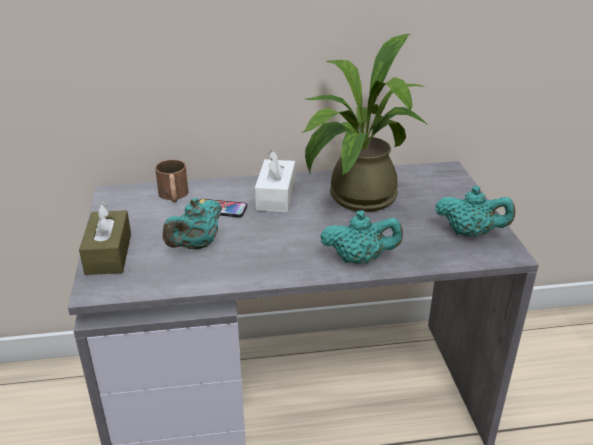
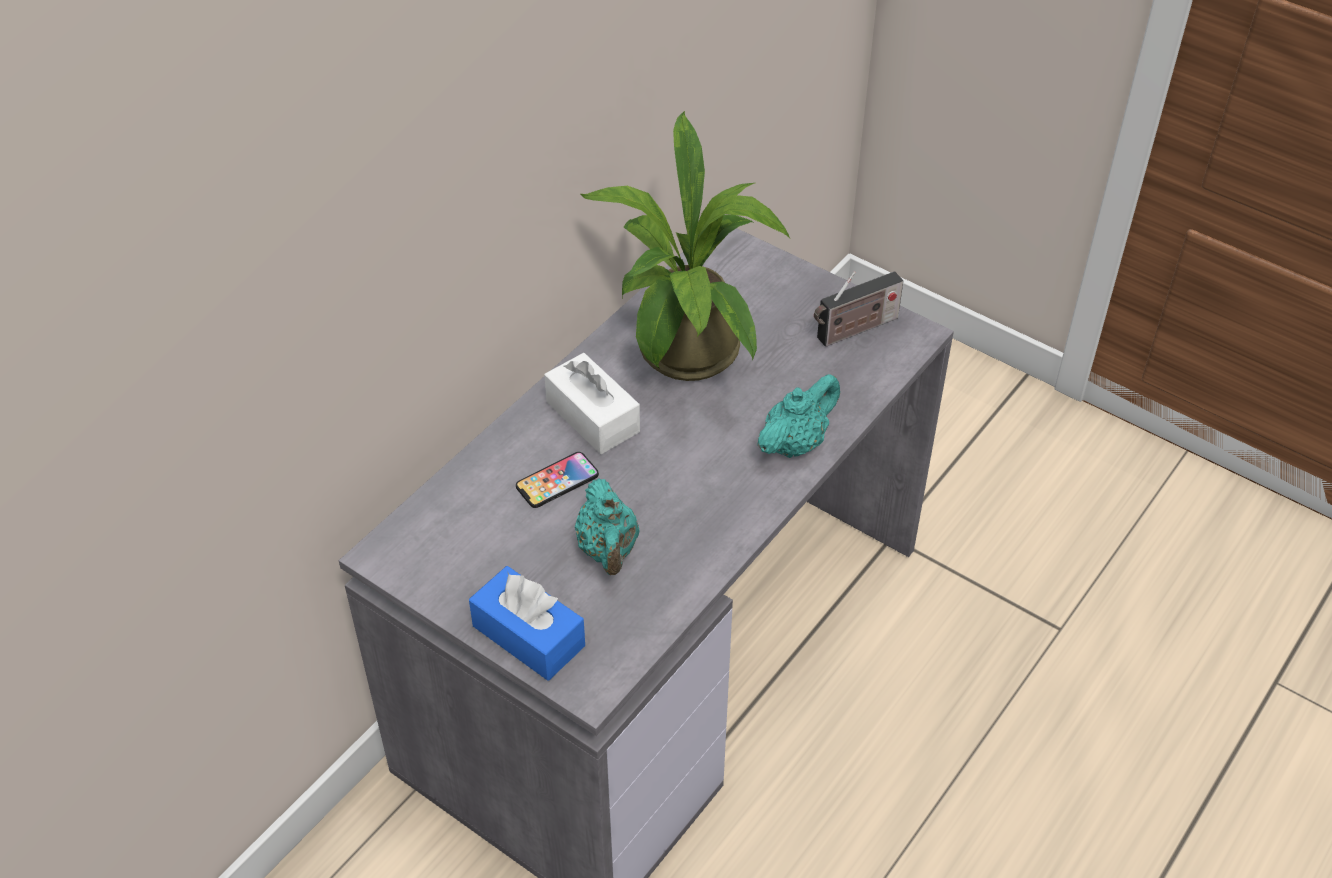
camera: 45 degrees left, 15 degrees up
(108, 254) = (528, 636): brown tissue box -> blue tissue box
(174, 196) = (471, 502): brown mug -> none
(470, 233) = (854, 330): turquoise teapot -> radio

